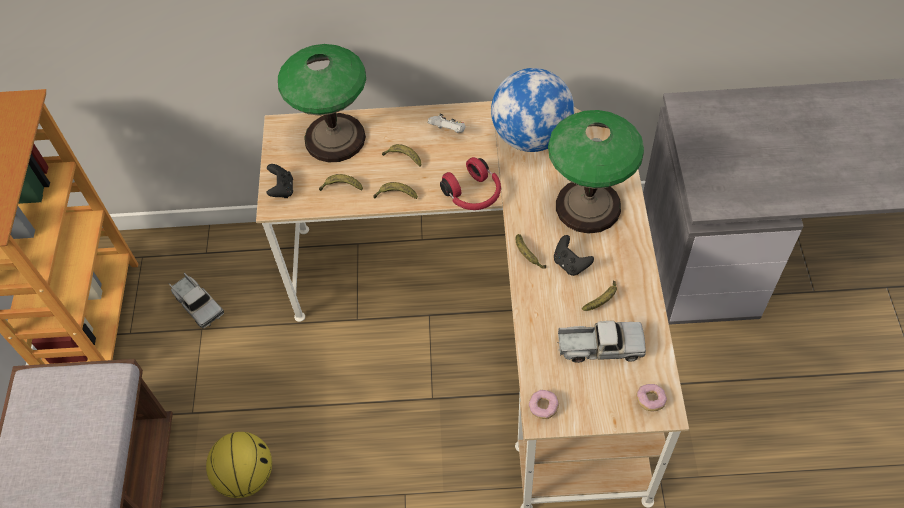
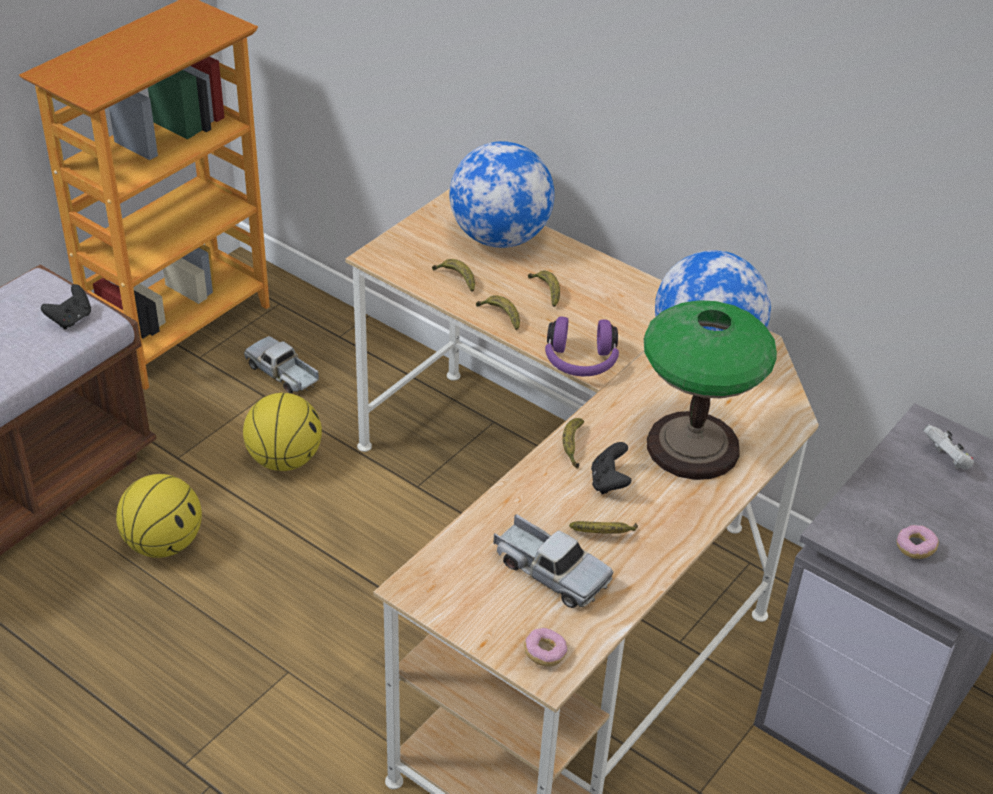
camera: 35 degrees right, 15 degrees down
(197, 304) = (283, 373): toy truck -> toy truck turned 135 degrees clockwise
(260, 362) = (285, 459): none -> basketball
(282, 189) = (398, 248): black game controller -> black game controller (71, 319)
(335, 138) = (499, 238): table lamp -> globe
(448, 131) = (621, 297): white game controller -> white game controller (946, 460)
(473, 194) = (580, 362): red headphones -> purple headphones
(543, 407) = (425, 579): donut -> donut (915, 548)

